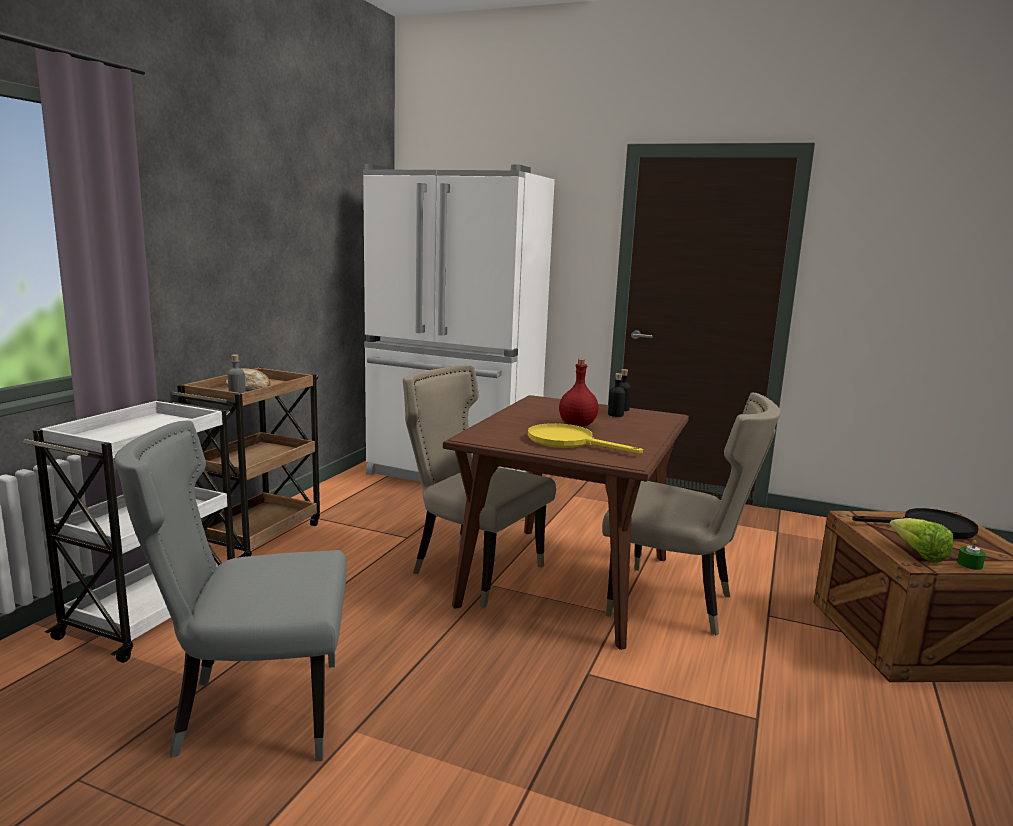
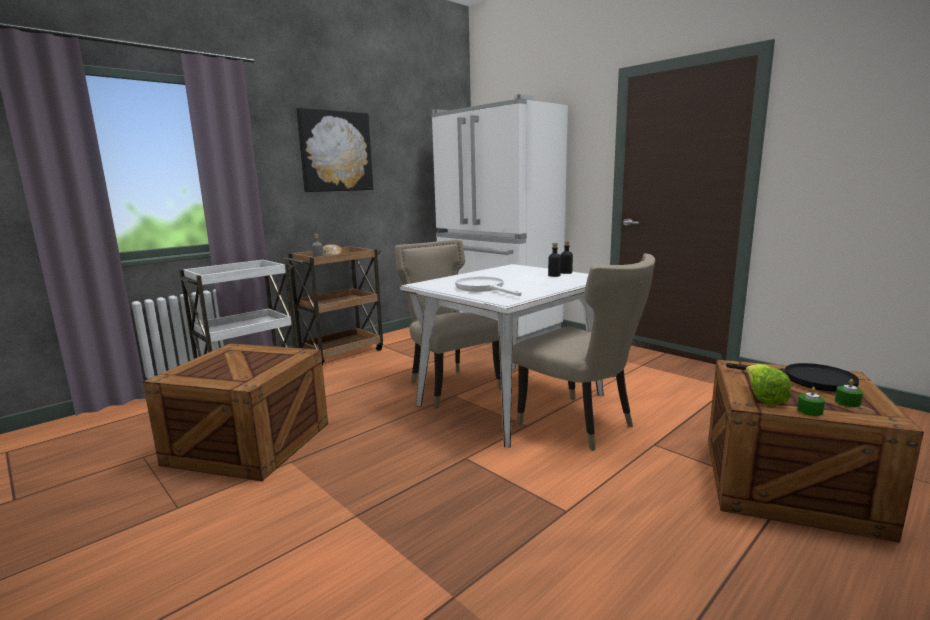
camera: 25 degrees right, 0 degrees up
(240, 221) = (335, 151): none -> picture
(252, 712) = (249, 442): grey chair -> crate
(567, 580) = (511, 400): brown dining table -> white dining table
(569, 442) = (484, 288): yellow frying pan -> white frying pan
(577, 425) = (511, 280): red bottle -> none
(985, 550) = (847, 402): none -> green candle

